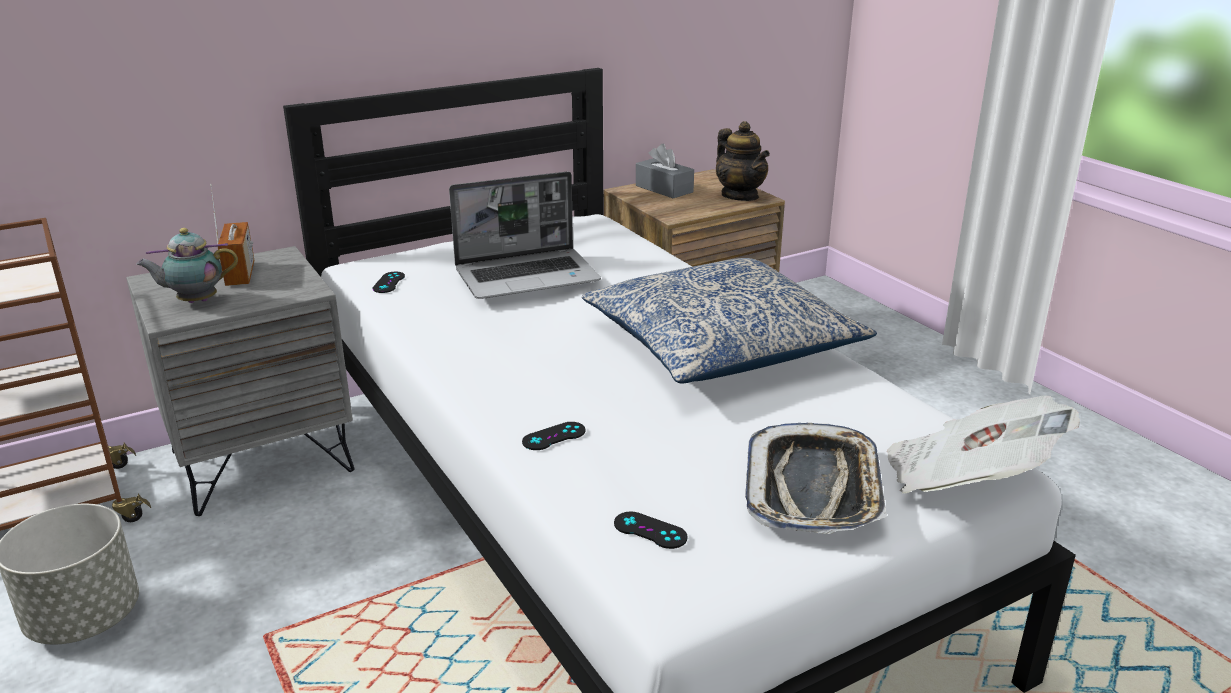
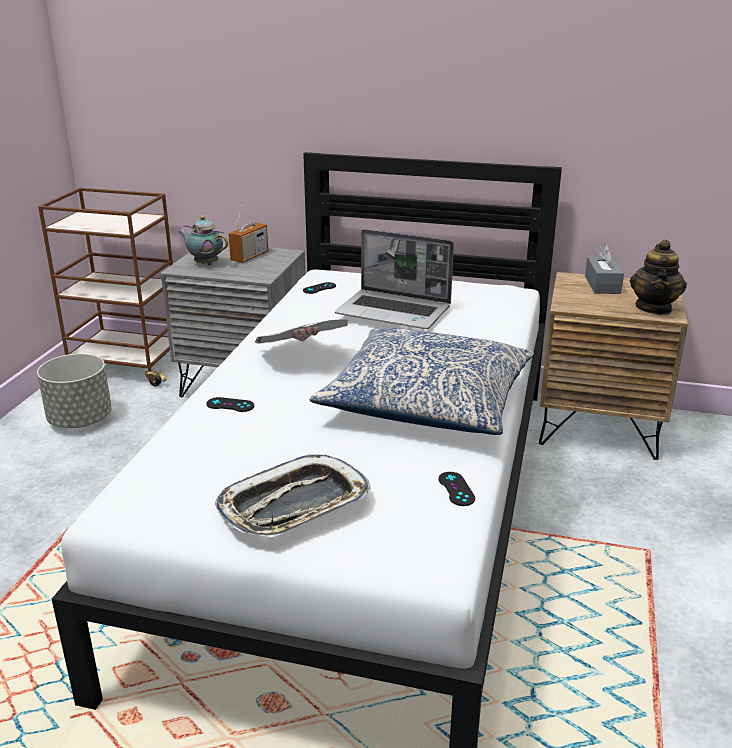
camera: 45 degrees right, 0 degrees up
(650, 530) = (172, 474): black game controller -> black game controller (456, 489)
(966, 481) = (396, 560): newspaper -> newspaper (301, 356)

